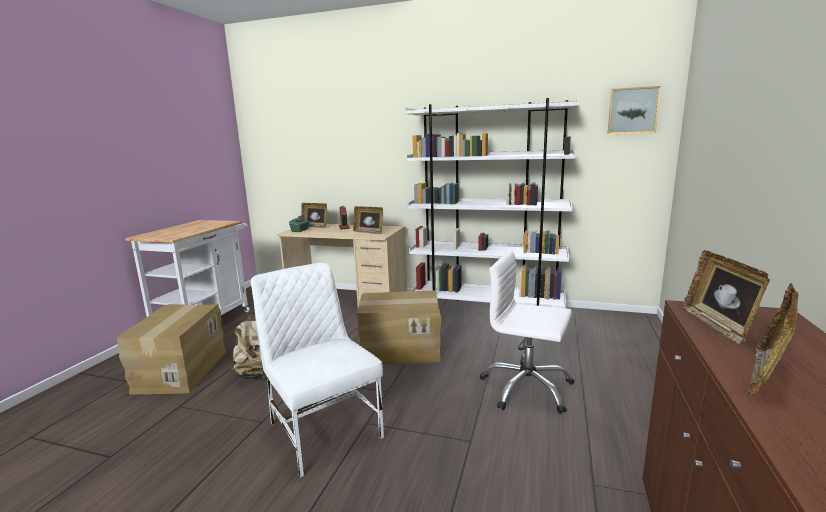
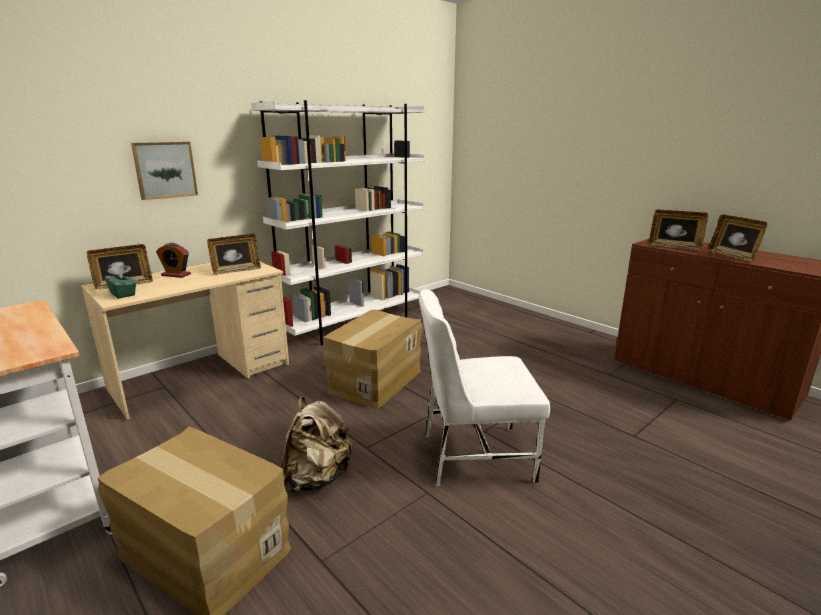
camera: 60 degrees left, 5 degrees up
(526, 388) = (496, 355): white office chair -> none
(632, 111) = (428, 118): picture -> picture (165, 170)

